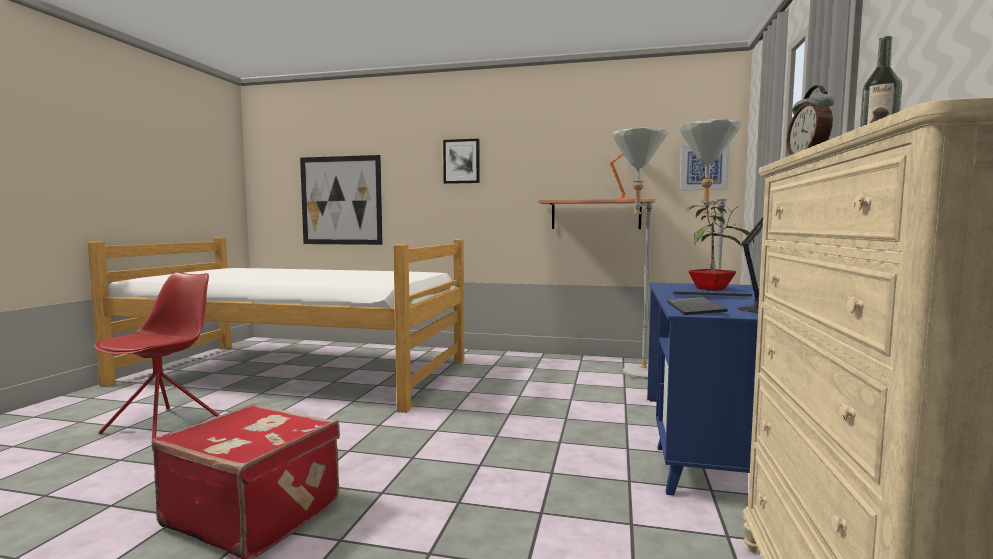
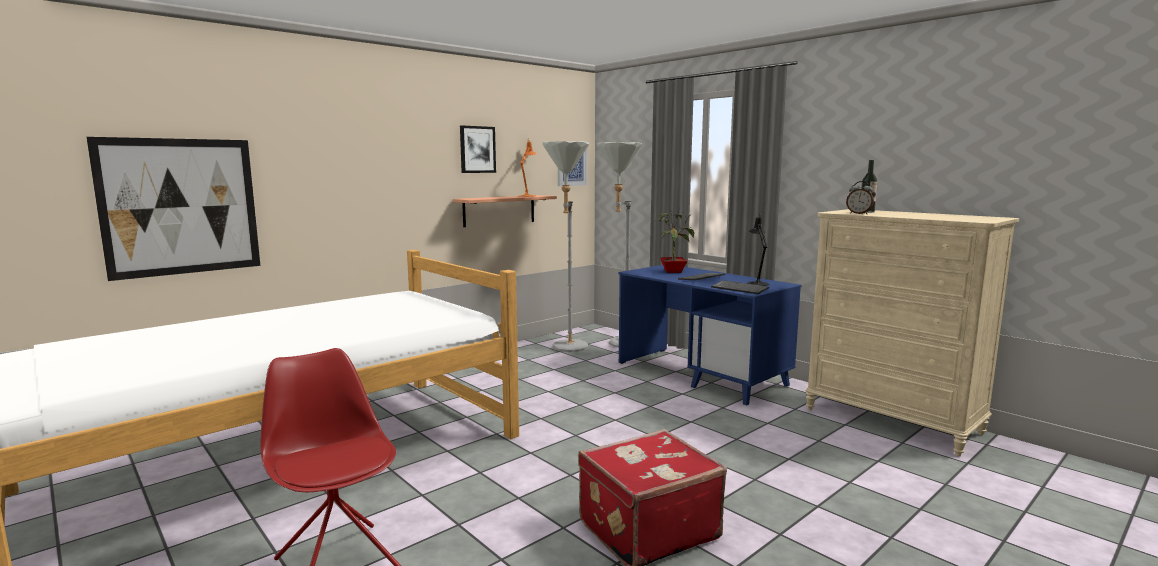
camera: 55 degrees left, 5 degrees up
(461, 161) = (364, 154): picture -> picture (477, 149)

